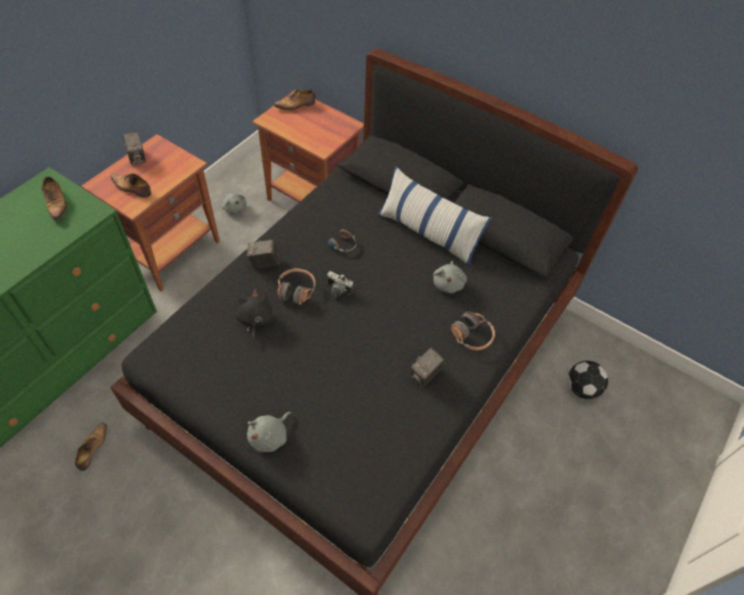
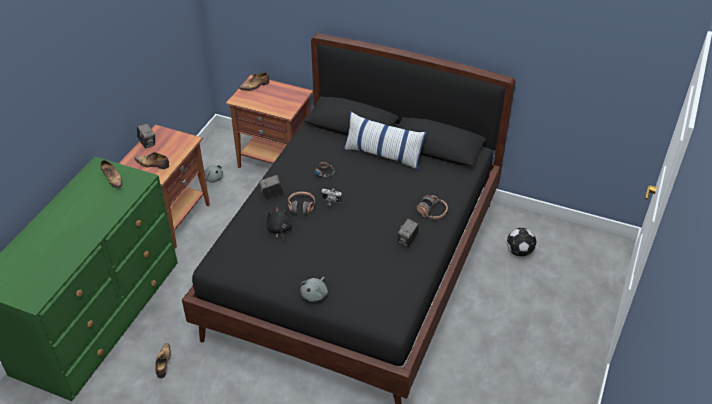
camera: 10 degrees left, 10 degrees down
(448, 283) = (406, 183): grey plush toy -> none

